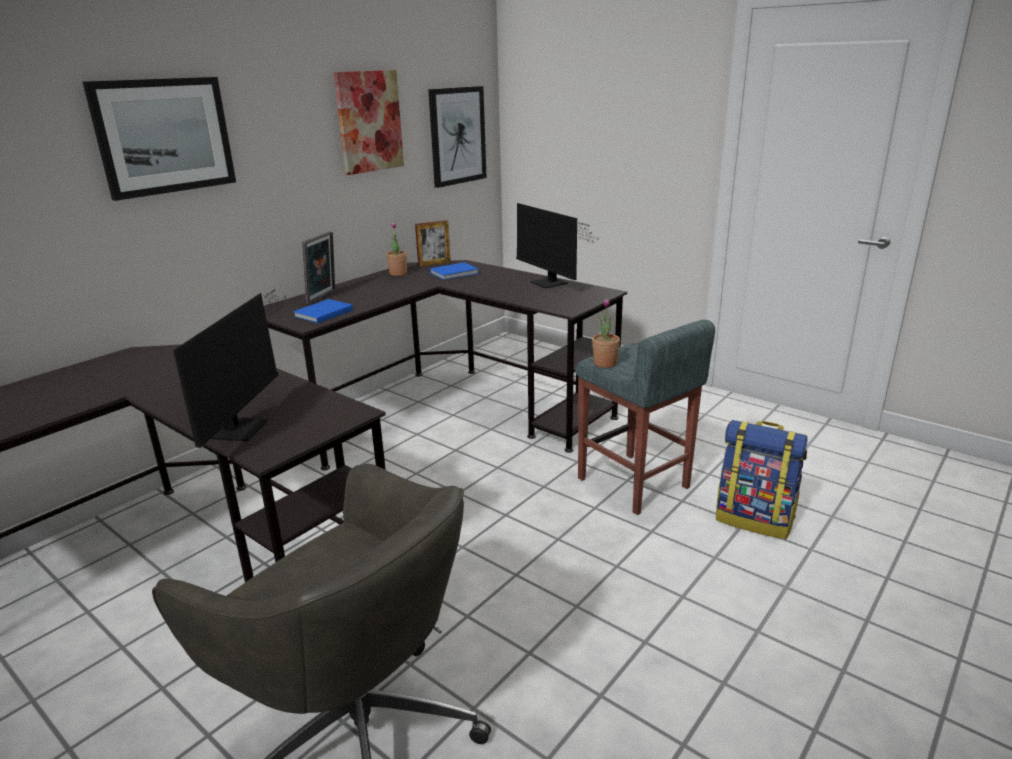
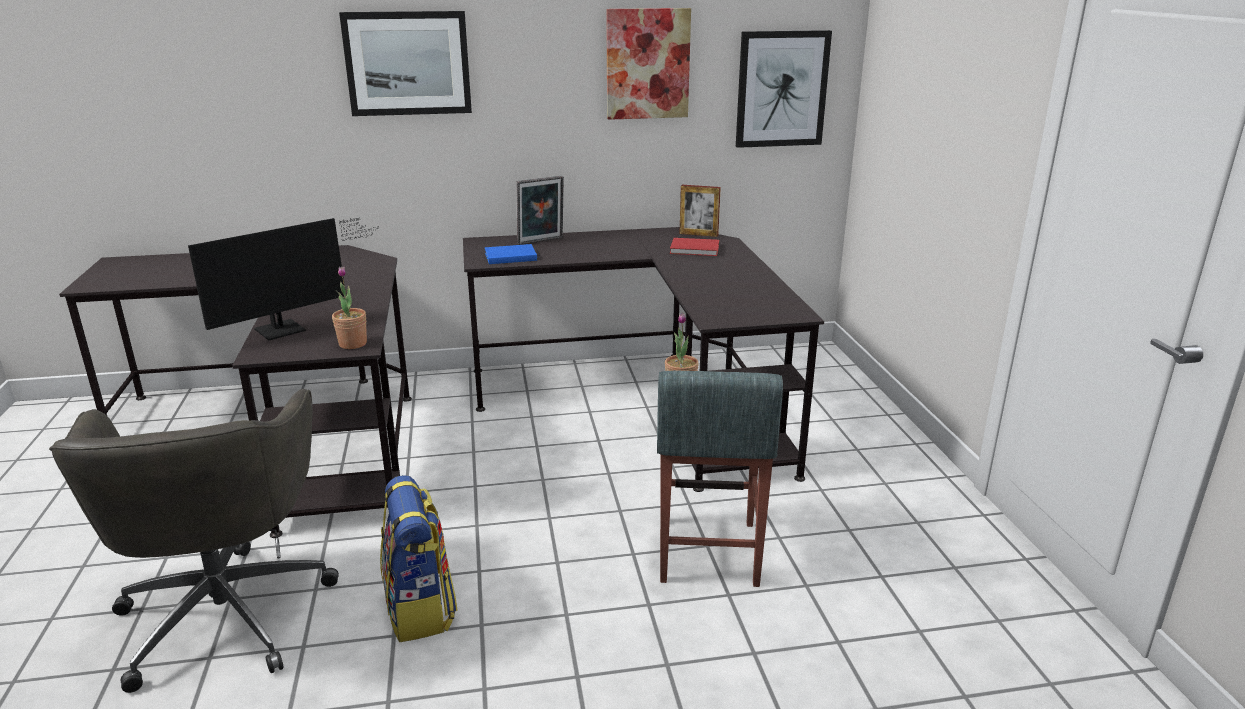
camera: 40 degrees right, 0 degrees up
(398, 273) = (646, 235): potted plant -> potted plant (353, 344)
(455, 273) = (696, 249): blue book -> red book
(550, 284) = (760, 288): monitor -> none
(755, 519) = (775, 656): backpack -> backpack (421, 609)

